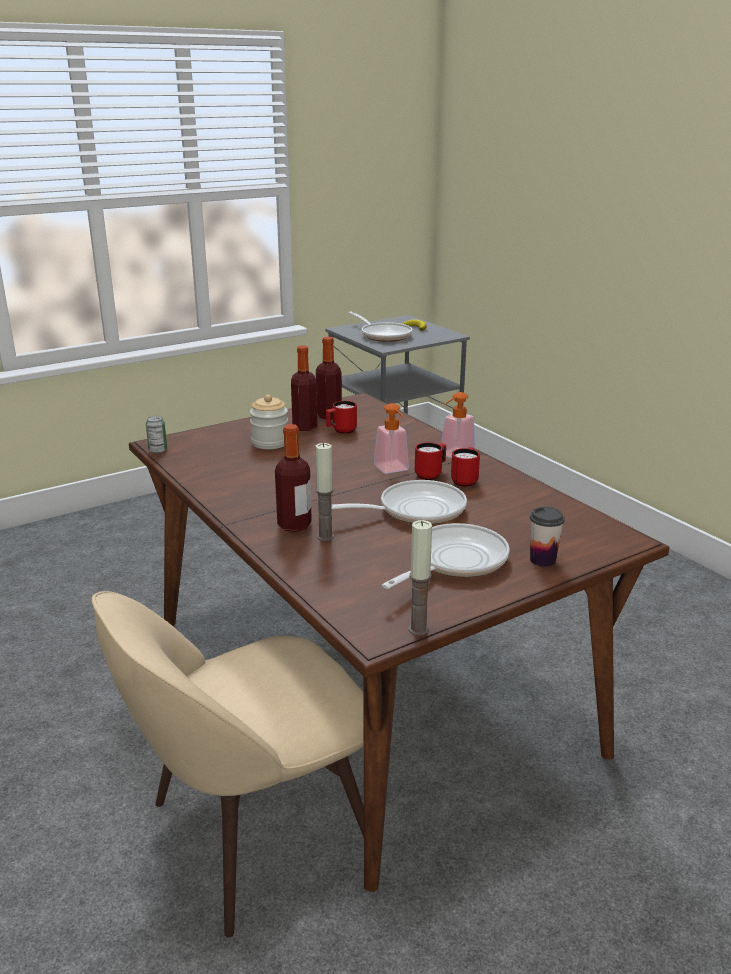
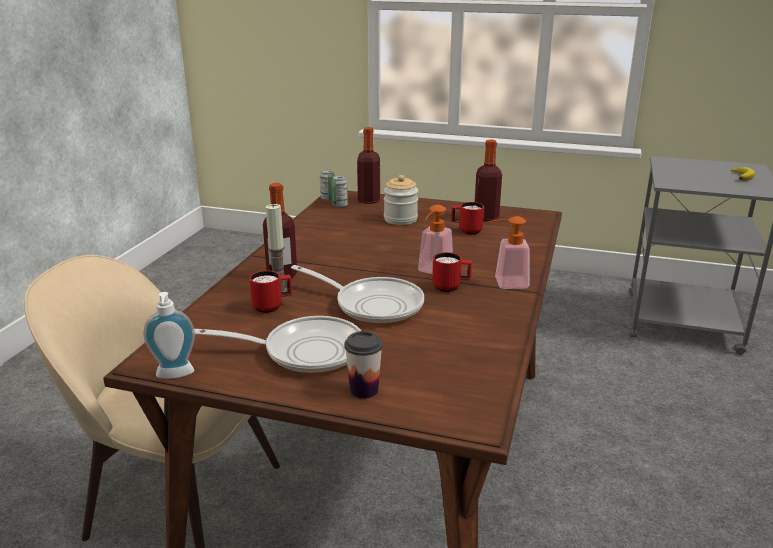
camera: 50 degrees right, 0 degrees up
(186, 452) = (340, 205): none -> can
(305, 427) = (449, 218): bottle -> bottle (369, 200)
(383, 335) = (692, 174): frying pan -> none
(418, 629) = (175, 376): candle -> soap dispenser
(465, 480) = (465, 304): red mug -> red mug (272, 307)

